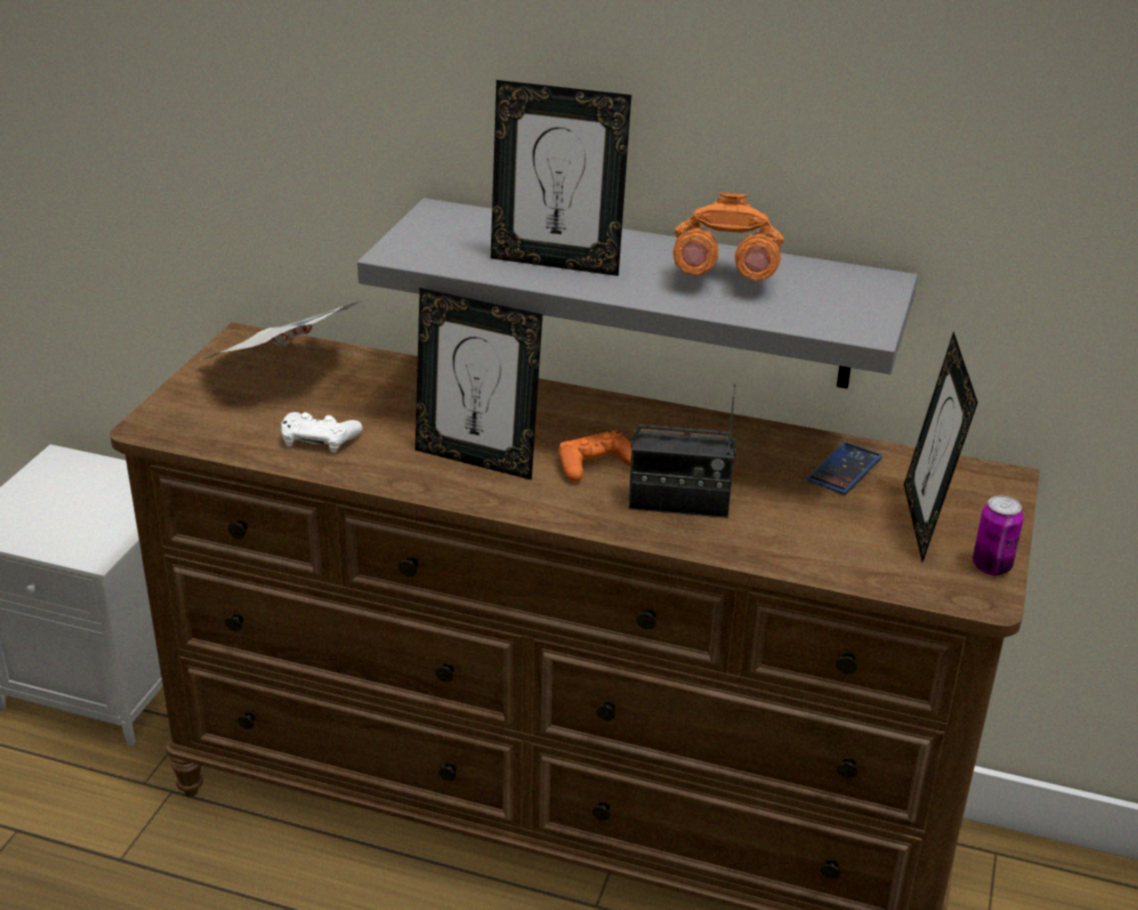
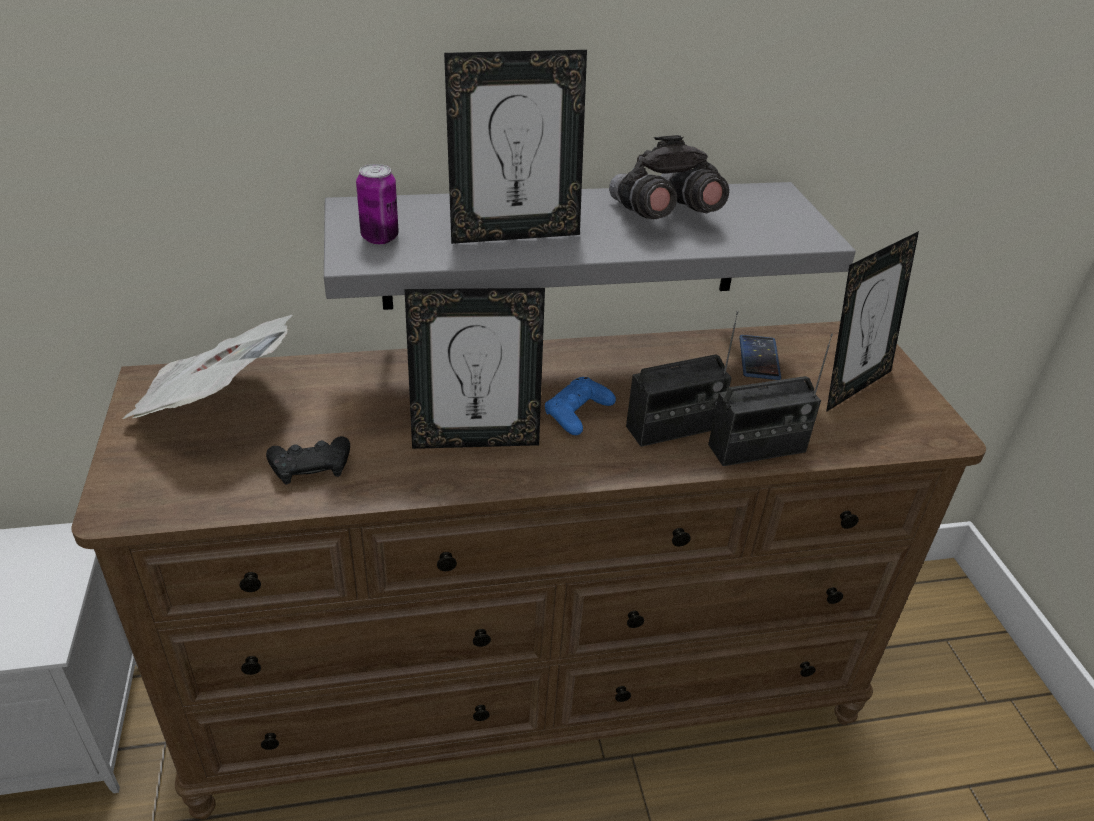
camera: 30 degrees left, 5 degrees up
(319, 439) = (311, 466): white game controller -> black game controller
(595, 464) = (578, 412): orange game controller -> blue game controller
(724, 276) = (662, 215): orange binoculars -> grey binoculars
(747, 545) = (757, 449): none -> radio
(924, 523) = (851, 386): picture frame -> picture frame turned 105 degrees counterclockwise
(991, 566) = (926, 408): can -> can (379, 238)

